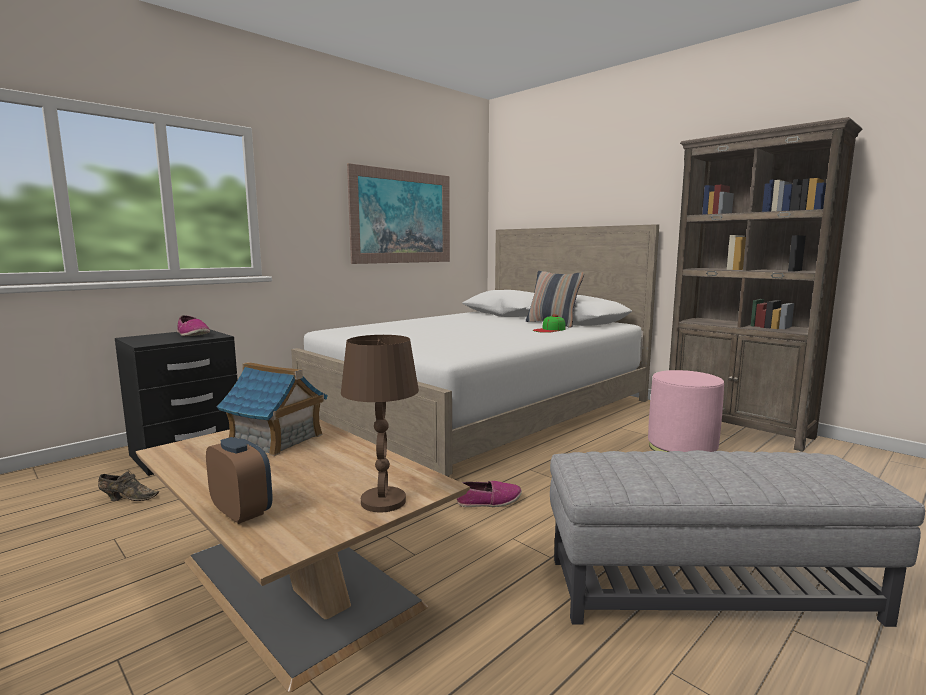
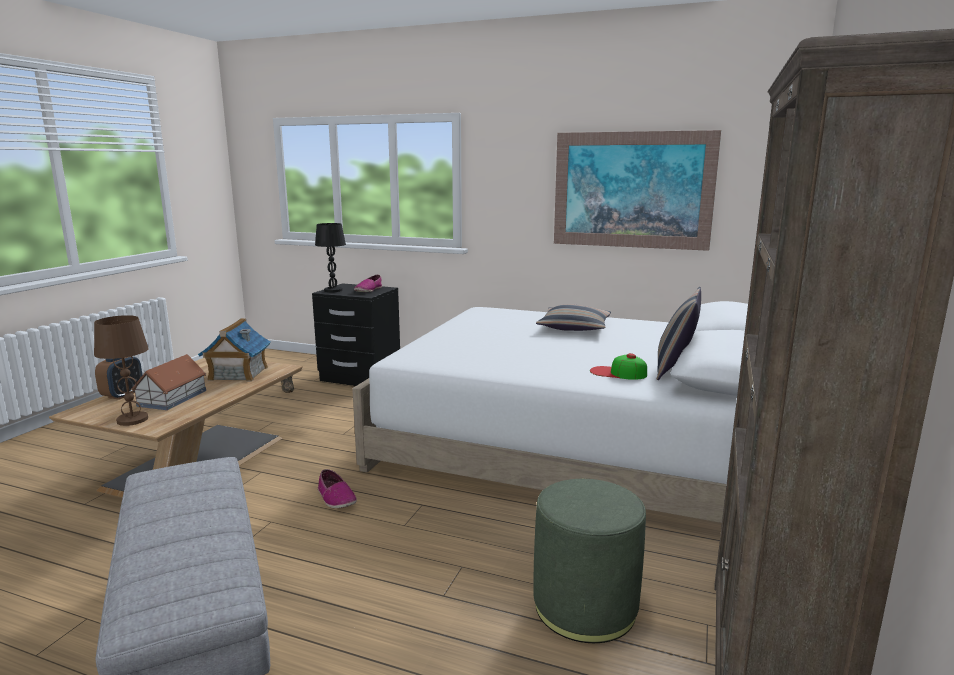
camera: 65 degrees right, 5 degrees up
(149, 341) = (333, 290): none -> black table lamp
(319, 476) = (173, 398): none -> toy house
(433, 324) = (574, 327): none -> pillow
(682, 448) = (585, 607): pink ottoman -> green ottoman

